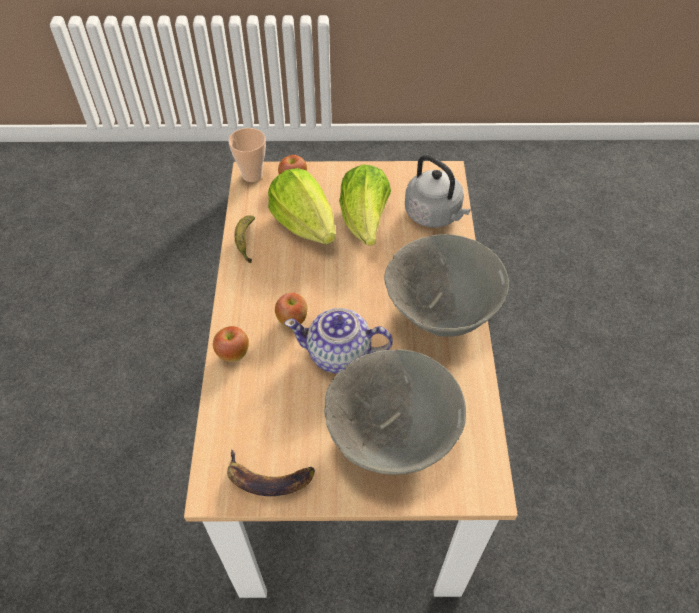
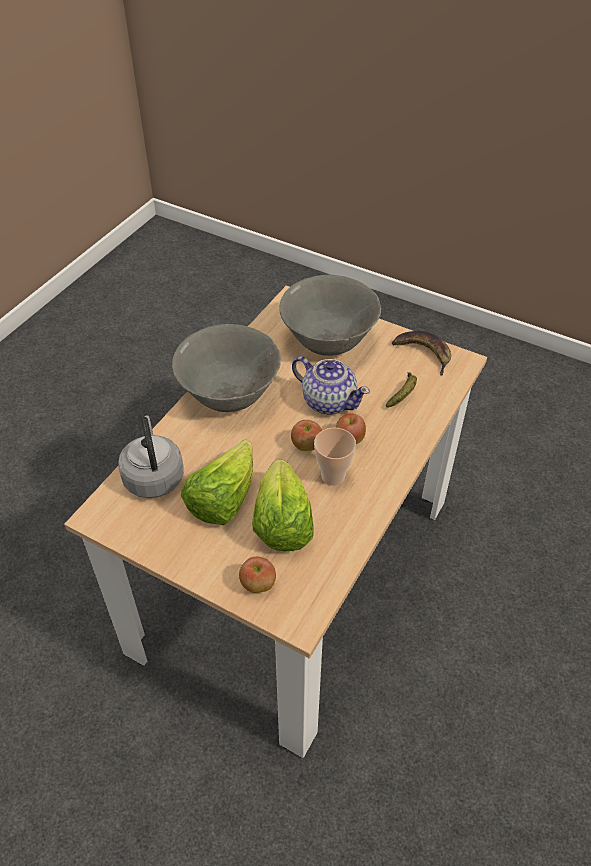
camera: 150 degrees left, 5 degrees down
(233, 353) = (412, 435): apple -> apple (306, 446)
(246, 242) = (351, 531): banana -> banana (403, 394)
(252, 175) = (299, 617): cup -> cup (333, 476)

